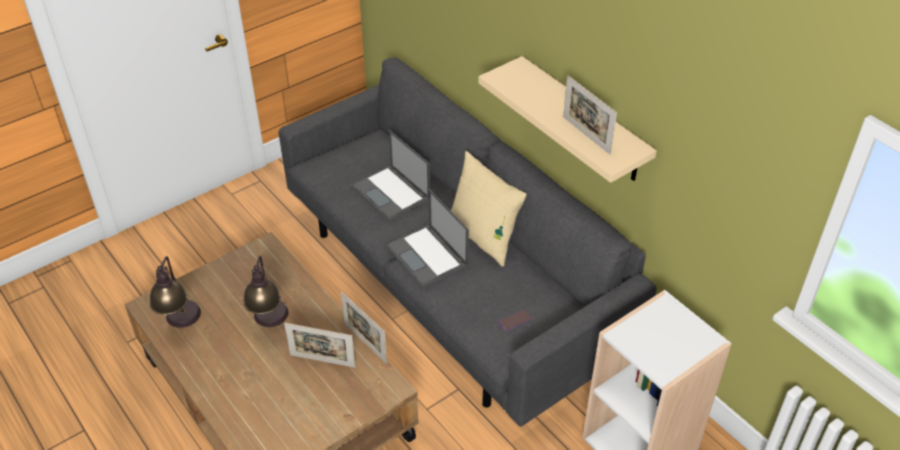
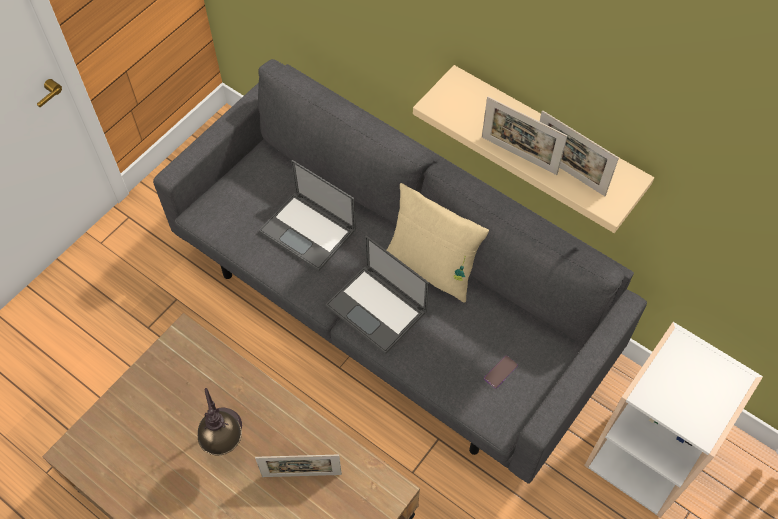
camera: 15 degrees left, 15 degrees up
(181, 325) = (121, 468): table lamp -> none
(365, 343) = (342, 439): picture frame -> picture frame (519, 155)

